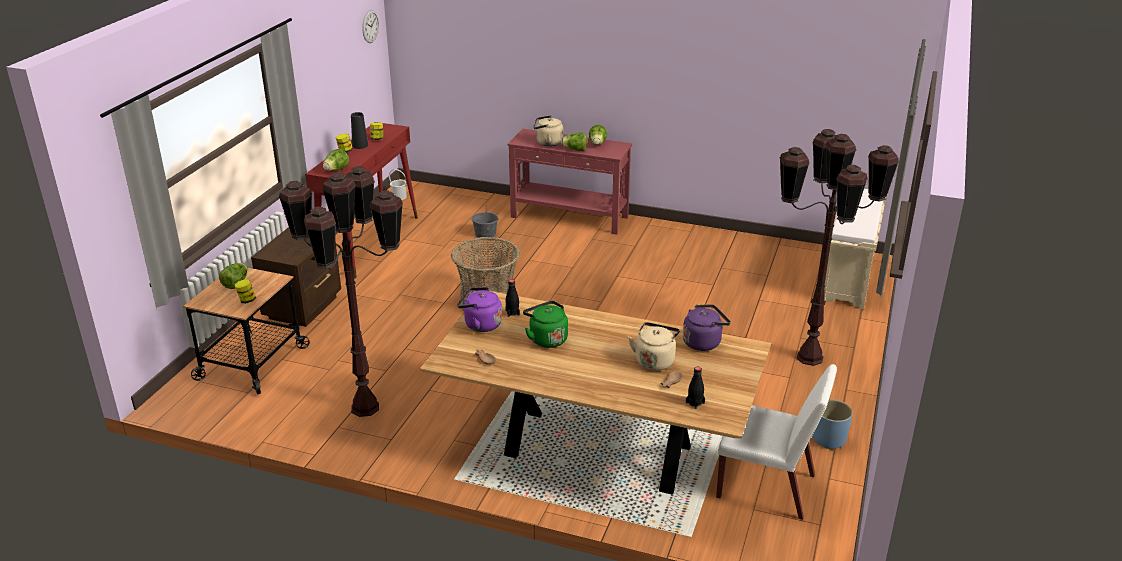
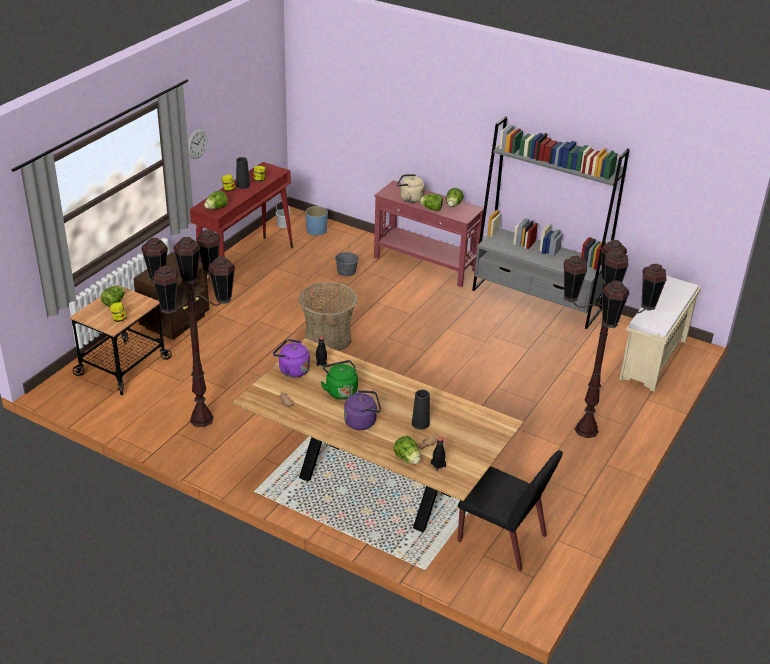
camera: 10 degrees right, 5 degrees up
(370, 26) = (268, 76): wall clock -> wall clock (197, 143)
(655, 361) = (420, 423): beige kettle -> black vase
(656, 401) = (407, 459): none -> lettuce
(701, 237) = (536, 300): none -> grey bookcase
(703, 342) = (467, 412): purple kettle -> purple kettle (362, 421)
(767, 487) = (503, 539): white chair -> black chair
(829, 439) = (572, 506): blue planter -> blue planter (316, 231)

